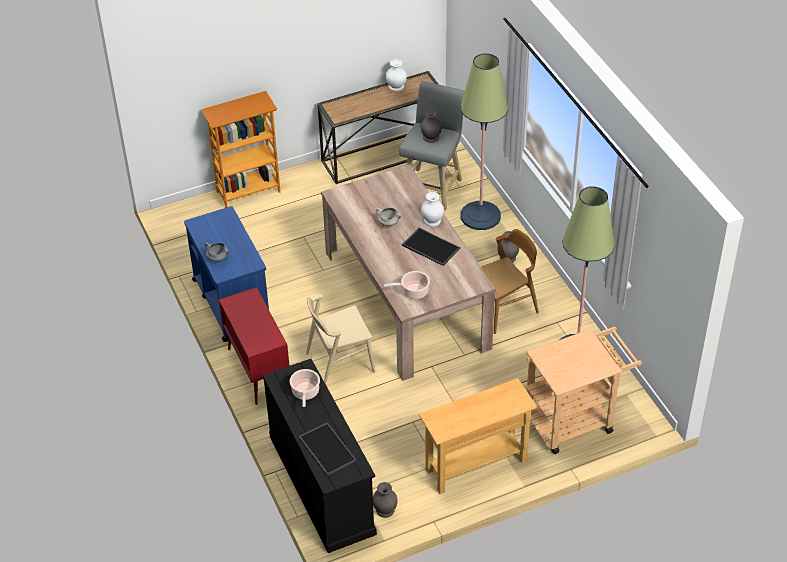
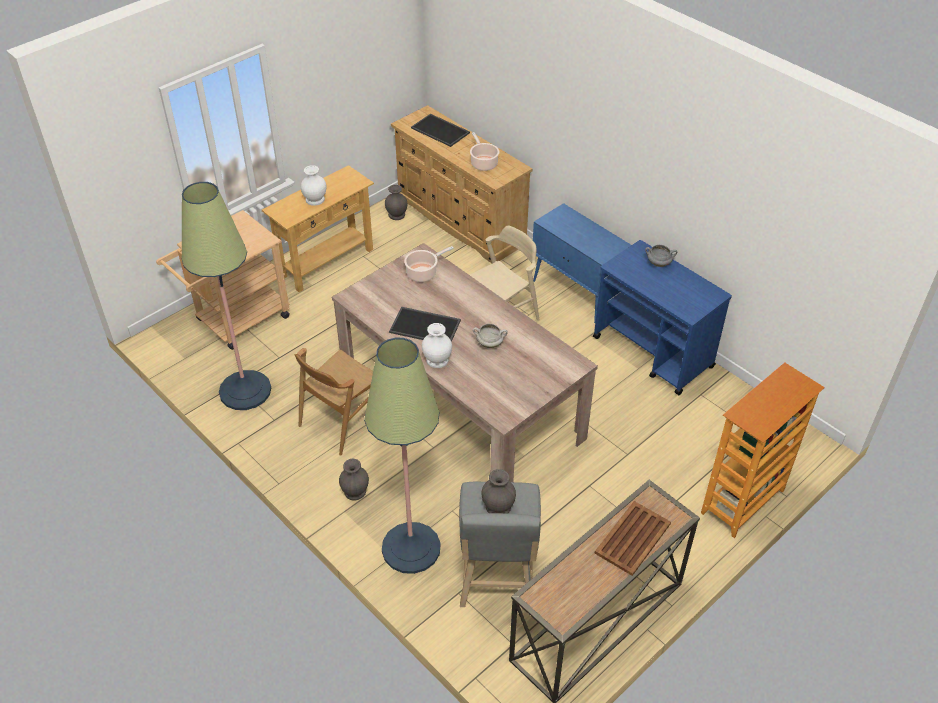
camera: 160 degrees right, 0 degrees up
(258, 370) = (577, 293): red cabinet -> blue cabinet
(321, 484) = (461, 220): black dresser -> beige dresser
(362, 102) = (633, 538): none -> brown tray
(397, 86) = (596, 587): white vase -> white vase (314, 199)

